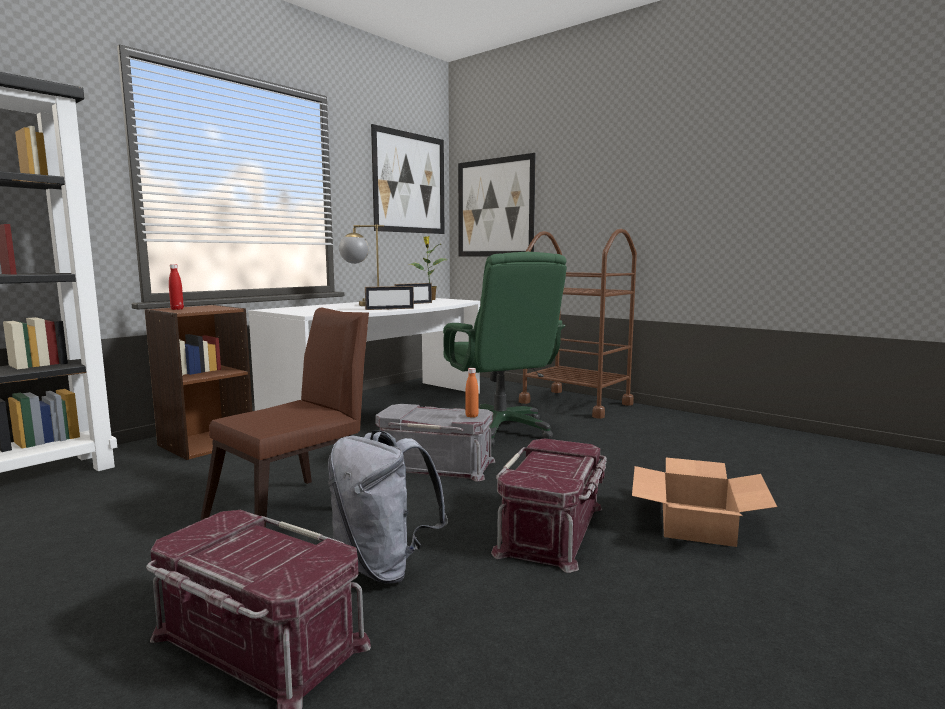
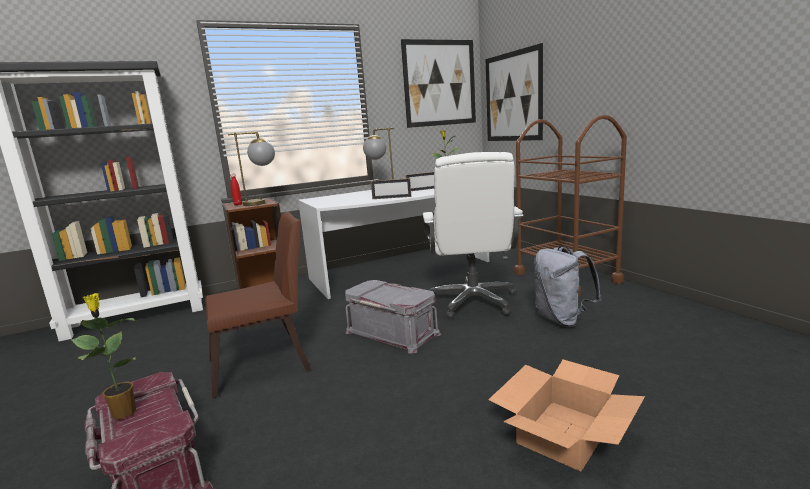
camera: 25 degrees right, 5 degrees up
(217, 308) = (262, 203): none -> table lamp
(227, 555) = (123, 412): none -> potted plant
(383, 566) = (276, 424): grey backpack -> grey backpack (562, 320)
(471, 416) = (412, 298): orange bottle -> none
(500, 430) = (473, 302): green office chair -> white office chair
(553, 529) = (425, 414): red storage box -> none

